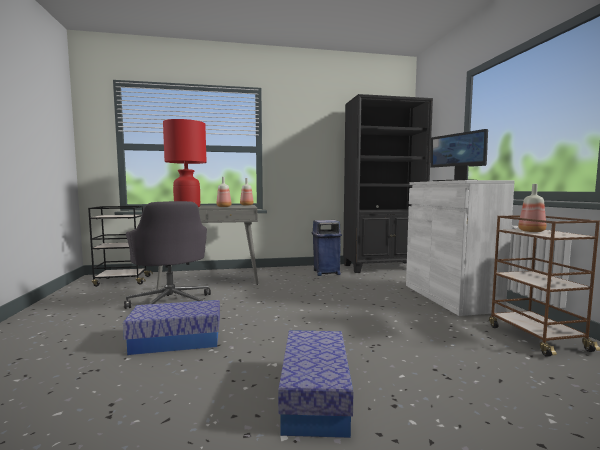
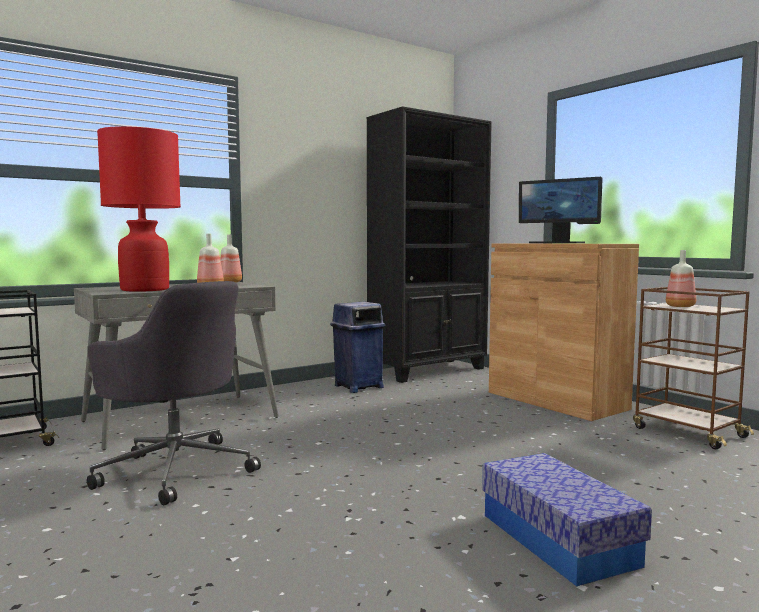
camera: 25 degrees left, 0 degrees up
(176, 341) = (274, 518): storage box -> none
(449, 297) = (556, 400): white cabinet -> brown cabinet

